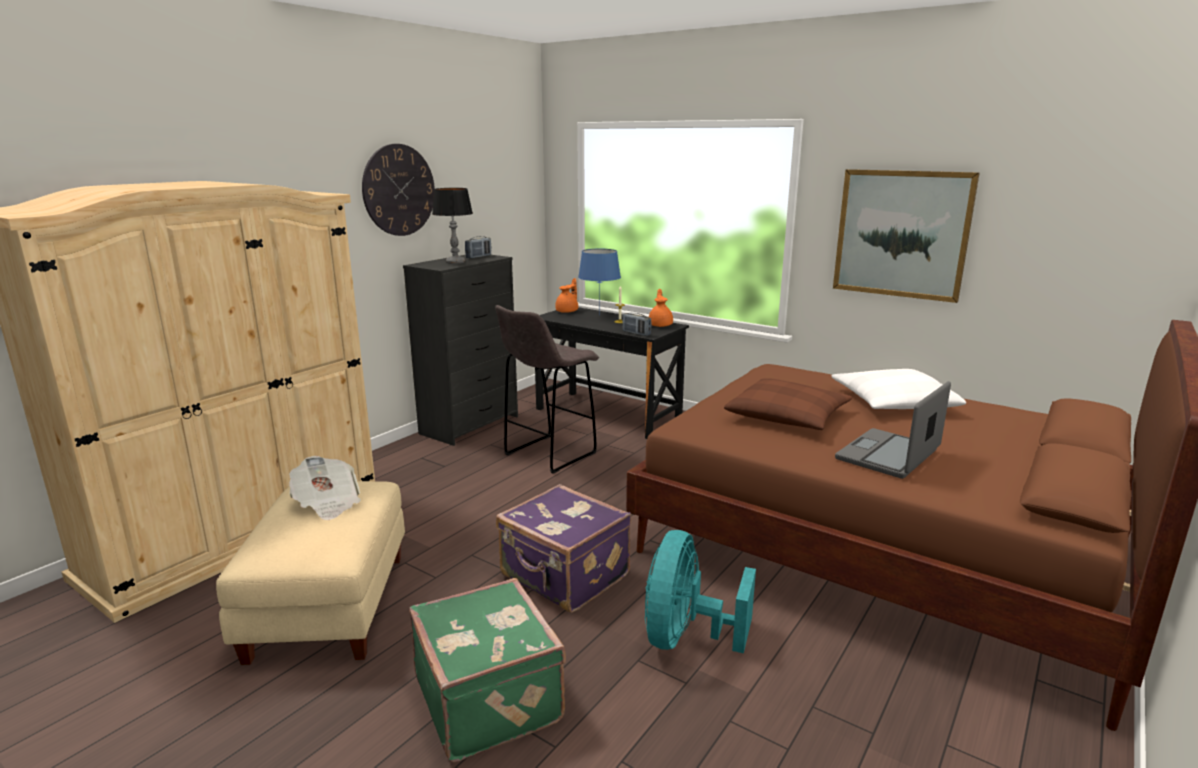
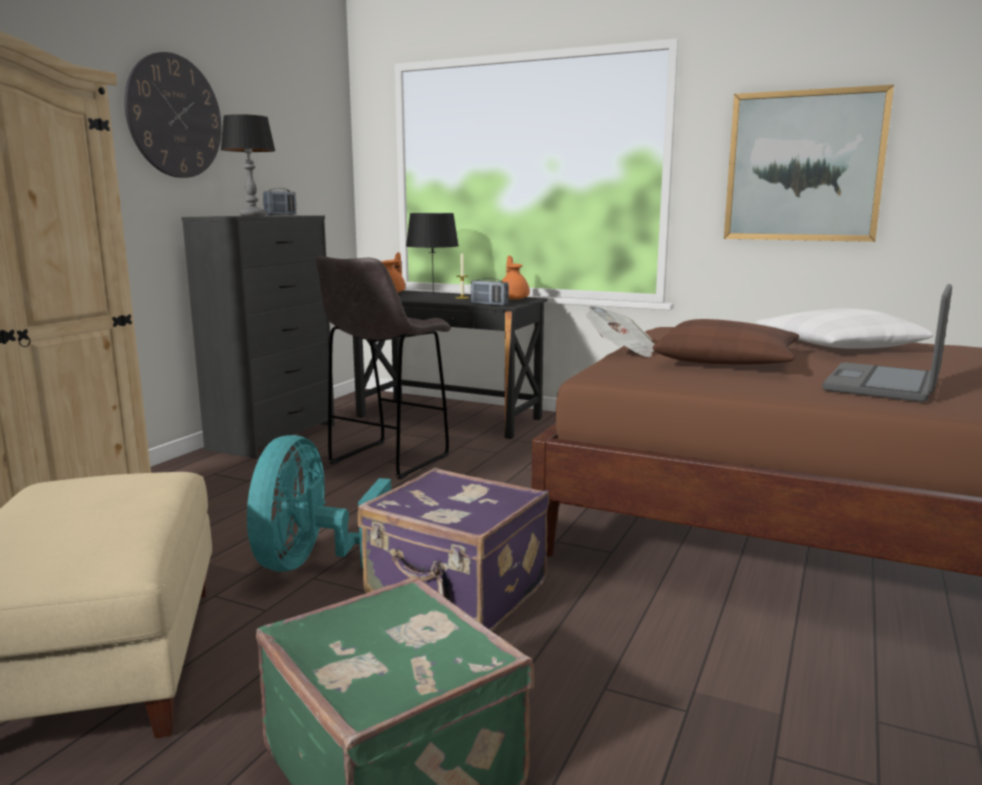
camera: 10 degrees left, 5 degrees down
(327, 504) = (95, 498): newspaper -> newspaper (621, 351)
(599, 315) = (433, 294): blue table lamp -> black table lamp
(685, 637) = (658, 651): turquoise fan -> turquoise fan (311, 563)

